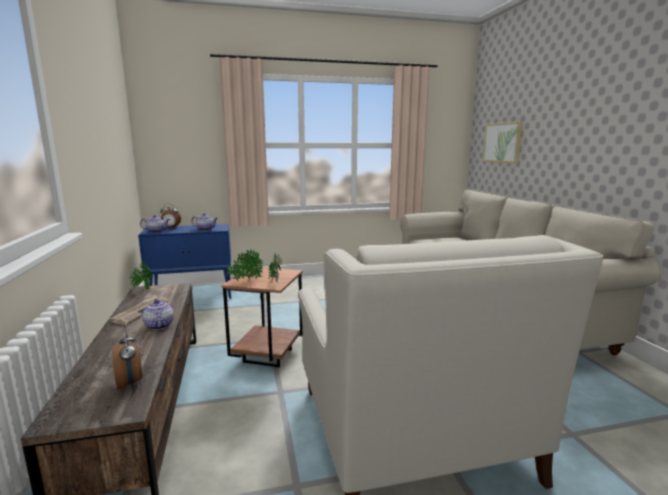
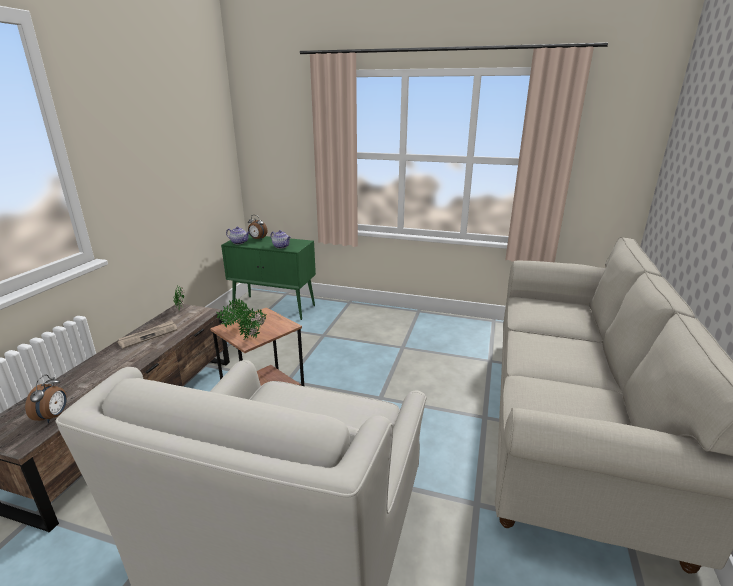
camera: 30 degrees right, 10 degrees up
(158, 325) = (139, 357): teapot -> none
(193, 296) = (275, 307): blue cabinet -> green cabinet
(502, 142) = (686, 176): picture -> none

